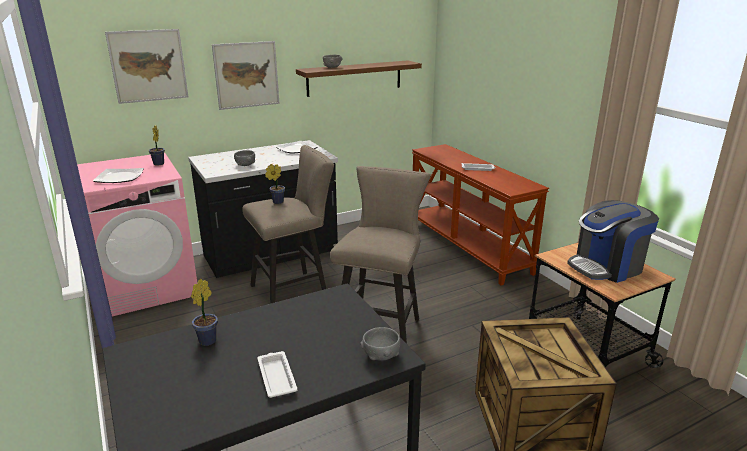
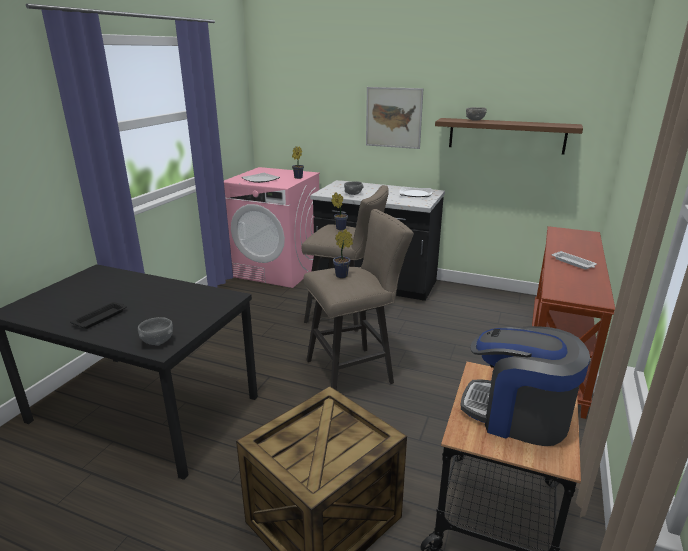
camera: 50 degrees right, 0 degrees up
(148, 66) = (318, 100): picture -> none
(209, 339) = (128, 283): potted plant -> potted plant (343, 275)
(276, 377) = (101, 318): white tray -> black tray

